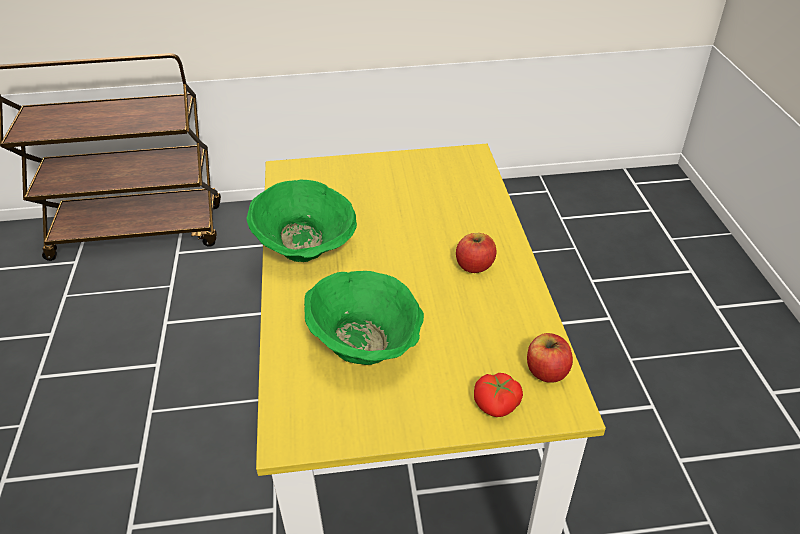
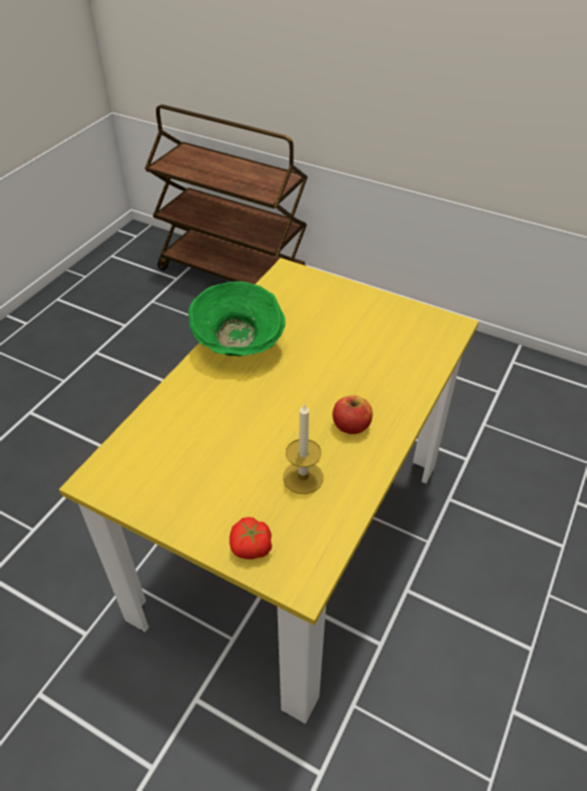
camera: 35 degrees right, 5 degrees up
(366, 347) = (206, 445): green bowl -> none
(479, 326) = (303, 477): none -> candle
(546, 371) = (316, 545): apple -> none

